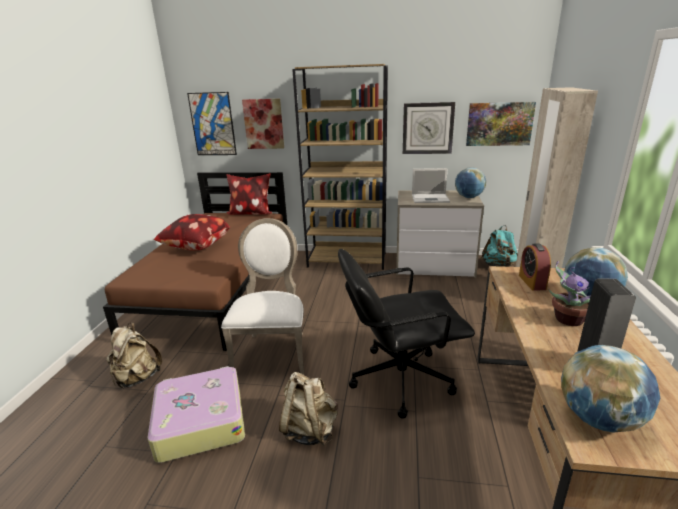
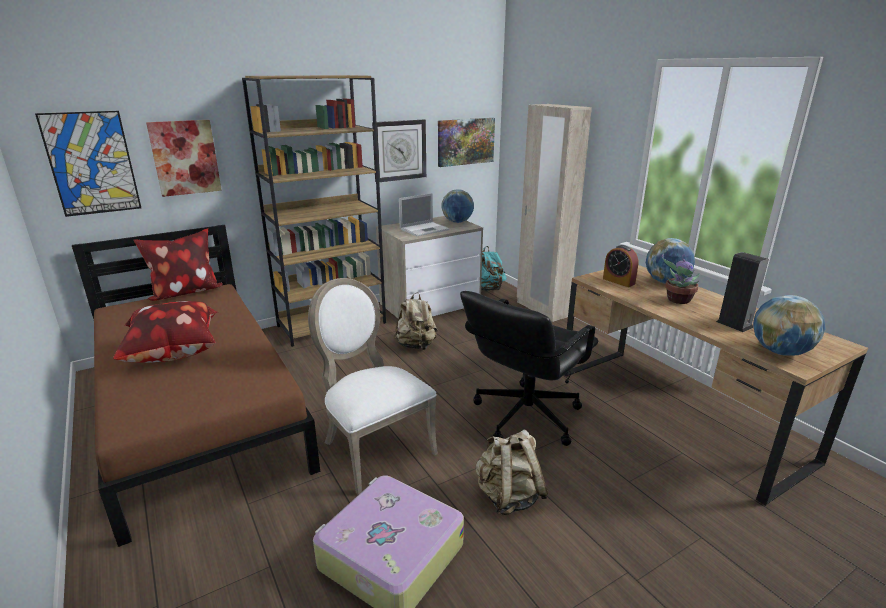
camera: 40 degrees left, 0 degrees up
(137, 378) = (230, 563): beige backpack -> beige backpack (416, 346)

